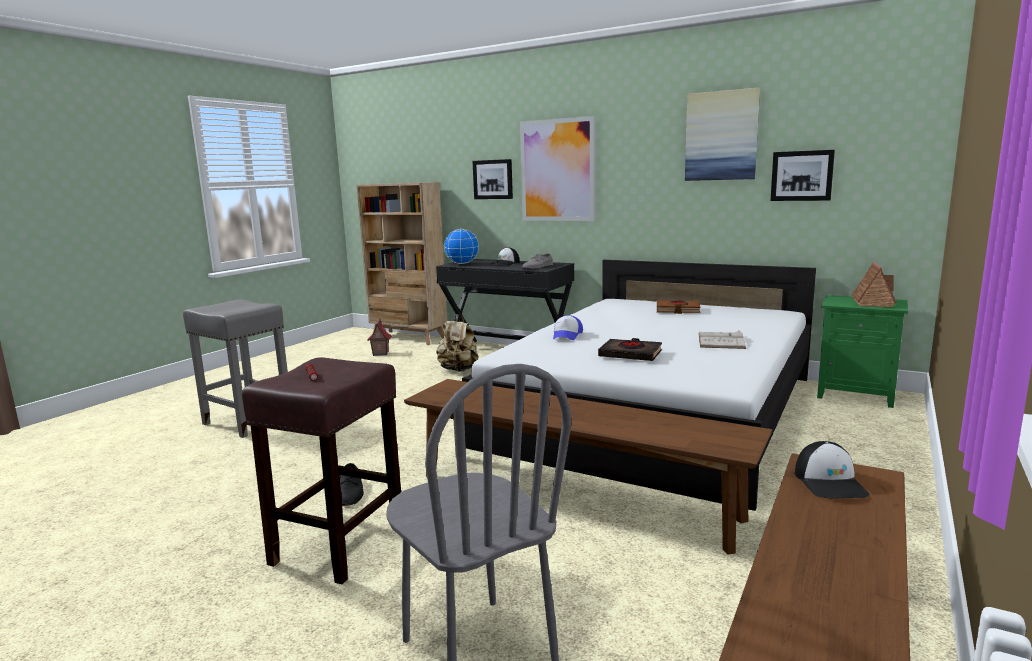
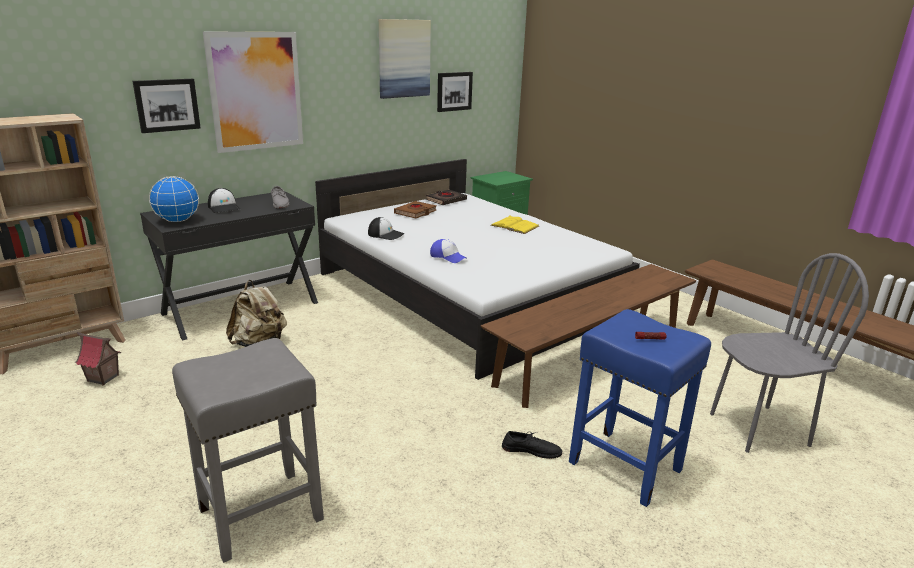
camera: 70 degrees left, 10 degrees up
(340, 544) = (623, 465): brown stool -> blue stool
(630, 354) = (524, 252): black book -> black book (446, 200)
(721, 341) = (514, 226): white book -> yellow book
(830, 483) = (722, 274): cap -> cap (386, 234)
(872, 302) = (505, 177): toy house -> none

